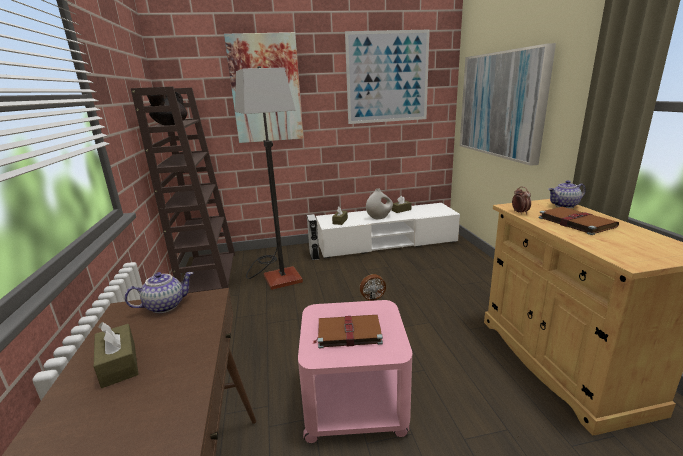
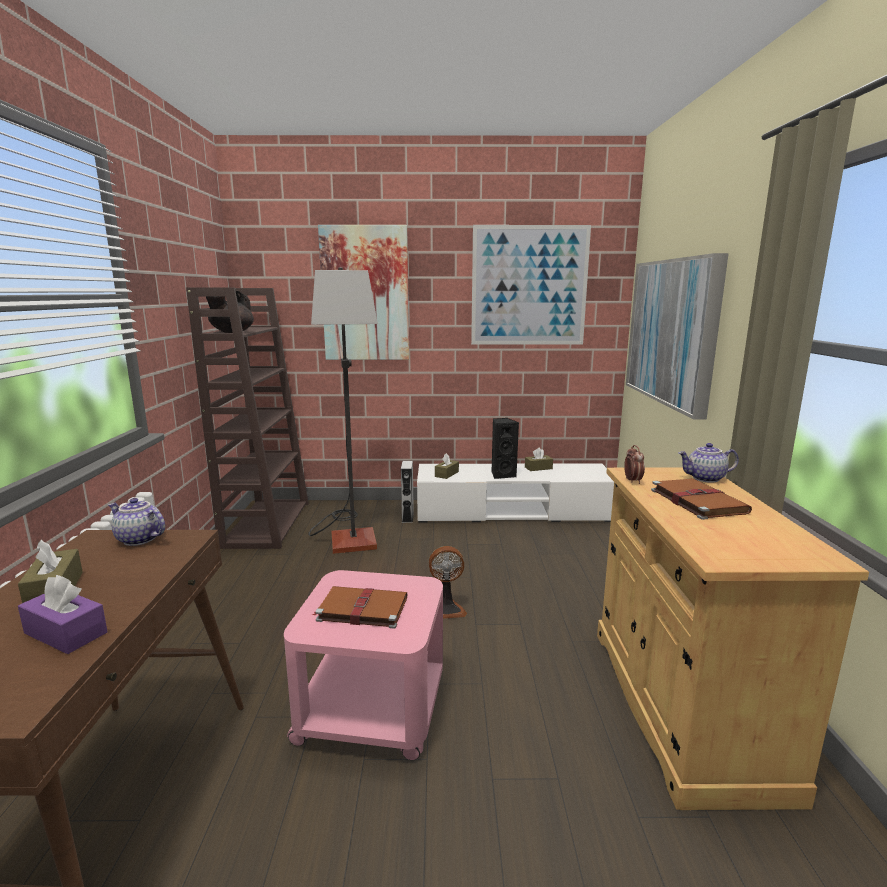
camera: 10 degrees right, 5 degrees down
(158, 404) = (66, 633): none -> purple tissue box
(165, 305) = (138, 539): teapot -> teapot turned 135 degrees counterclockwise
(379, 217) = (502, 475): white vase -> black speaker

